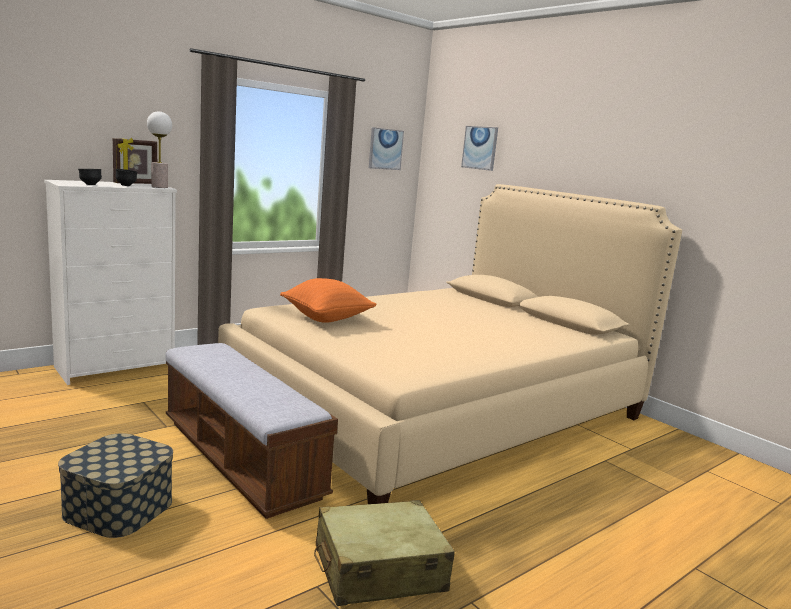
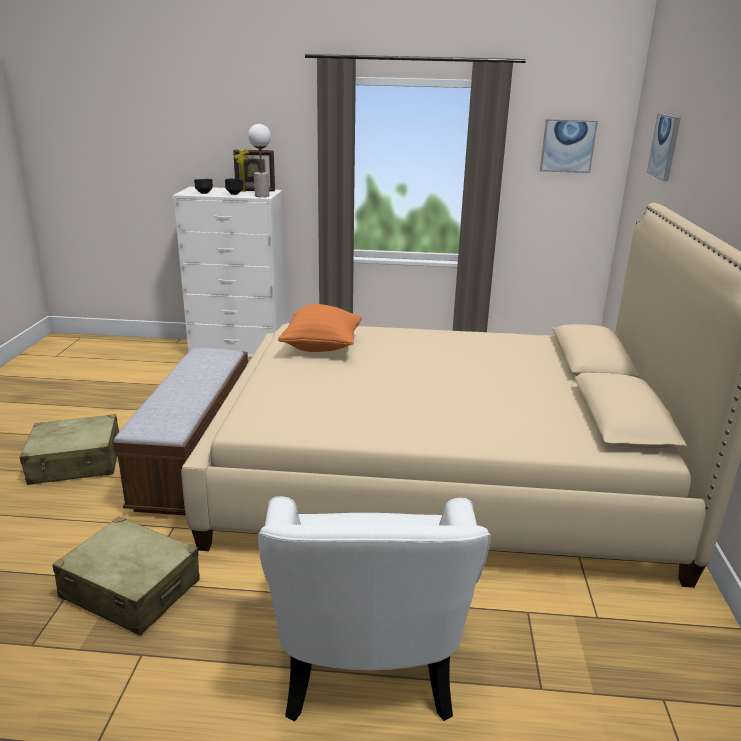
camera: 45 degrees right, 10 degrees up
(118, 507) = (76, 463): storage box -> beige suitcase
(584, 521) = (367, 655): none -> white armchair

